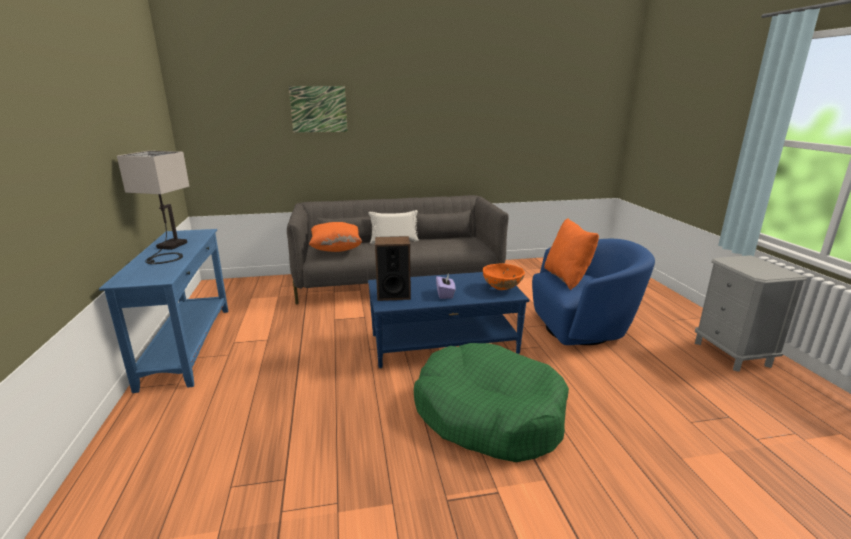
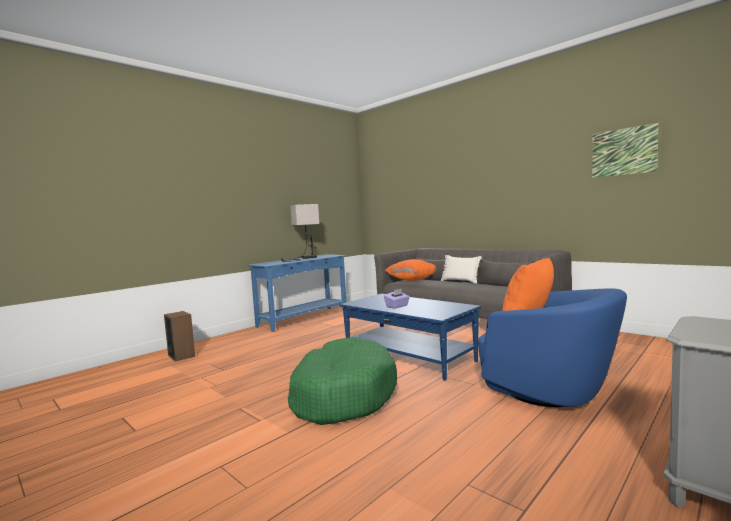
camera: 55 degrees right, 15 degrees down
(318, 109) = (434, 179): picture -> picture (623, 151)
(393, 294) = (371, 300): speaker -> speaker (181, 356)
(502, 289) = (442, 312): orange bowl -> none

